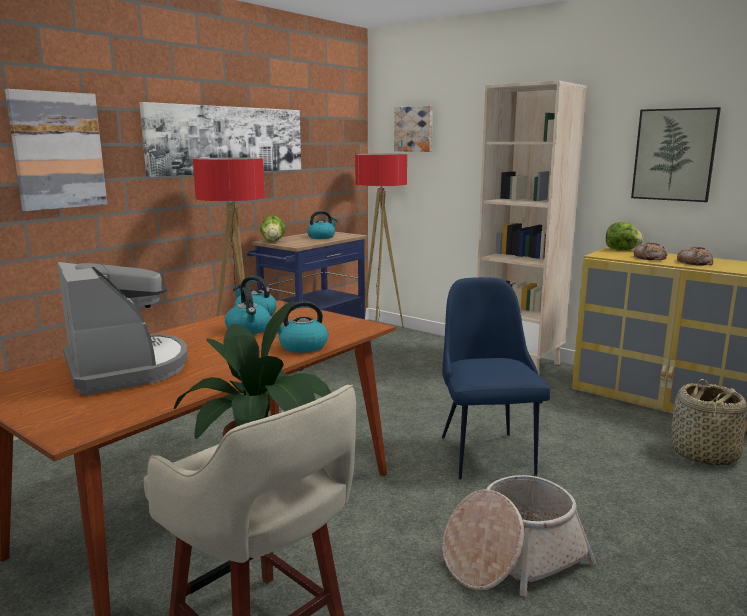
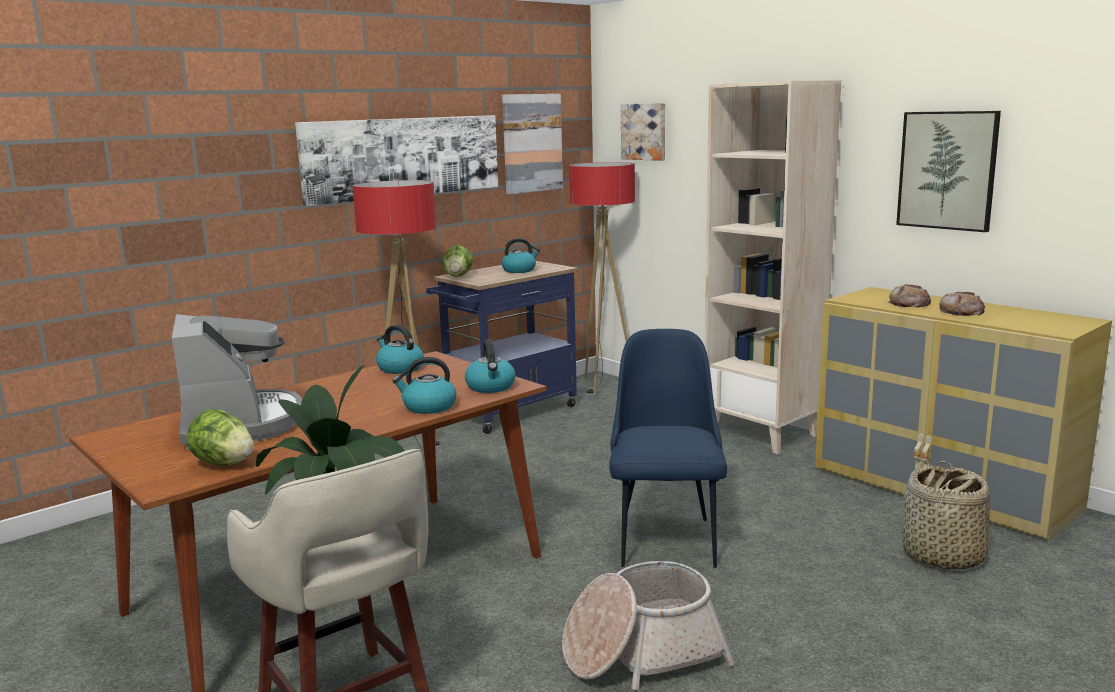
camera: 10 degrees right, 0 degrees up
(58, 150) = (203, 183): picture -> picture (531, 143)
(249, 330) = (383, 386): kettle -> kettle (491, 387)
(622, 249) = (885, 291): lettuce -> lettuce (224, 463)

